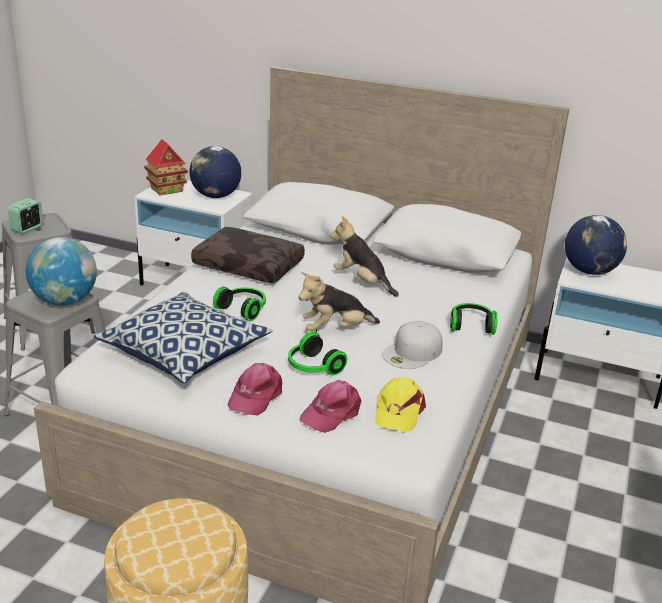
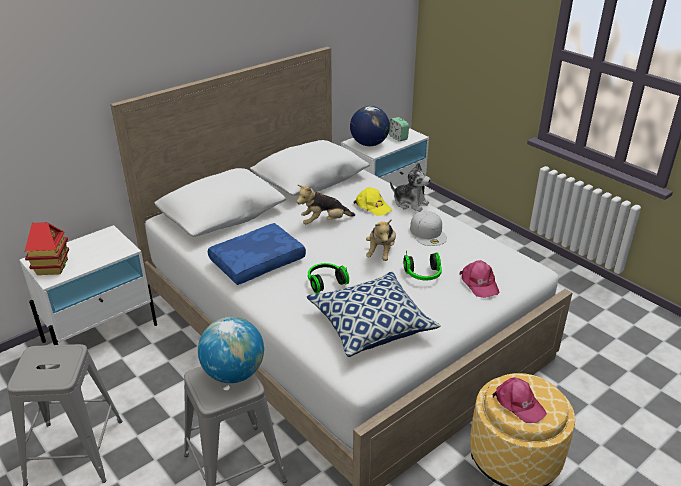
camera: 60 degrees left, 5 degrees up
(27, 229) = (50, 373): alarm clock -> alarm clock (398, 137)
(215, 196) = (99, 244): globe -> none
(250, 265) = (257, 261): brown pillow -> blue pillow
(255, 395) = (444, 308): pink cap -> pink cap (518, 403)
(398, 411) = (489, 259): yellow cap -> yellow cap (372, 206)
(471, 326) = (410, 203): headphones -> plush toy

